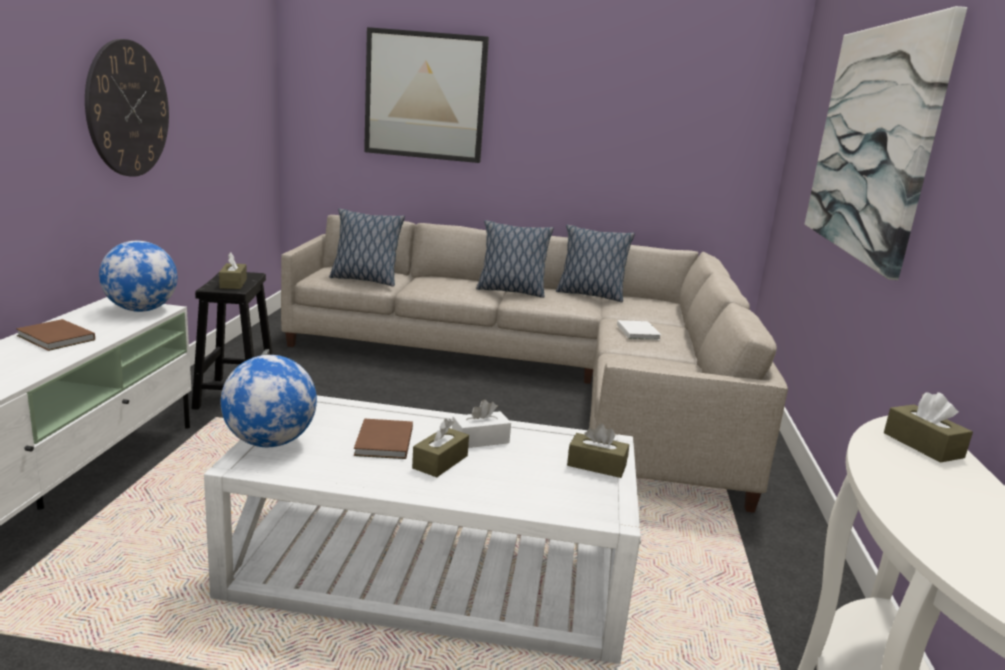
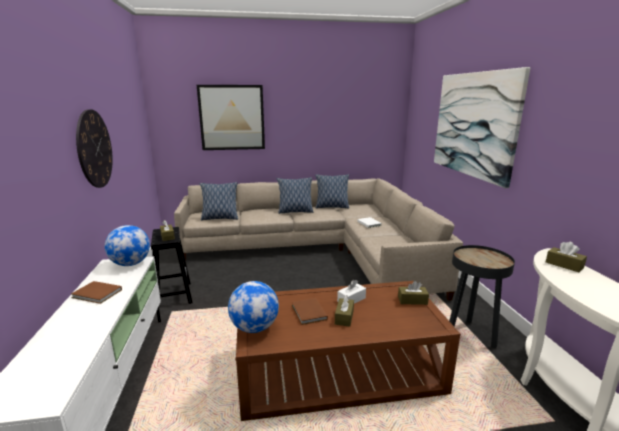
camera: 15 degrees left, 0 degrees up
(433, 567) = (338, 368): white coffee table -> brown coffee table
(744, 581) = (470, 335): none -> black side table

